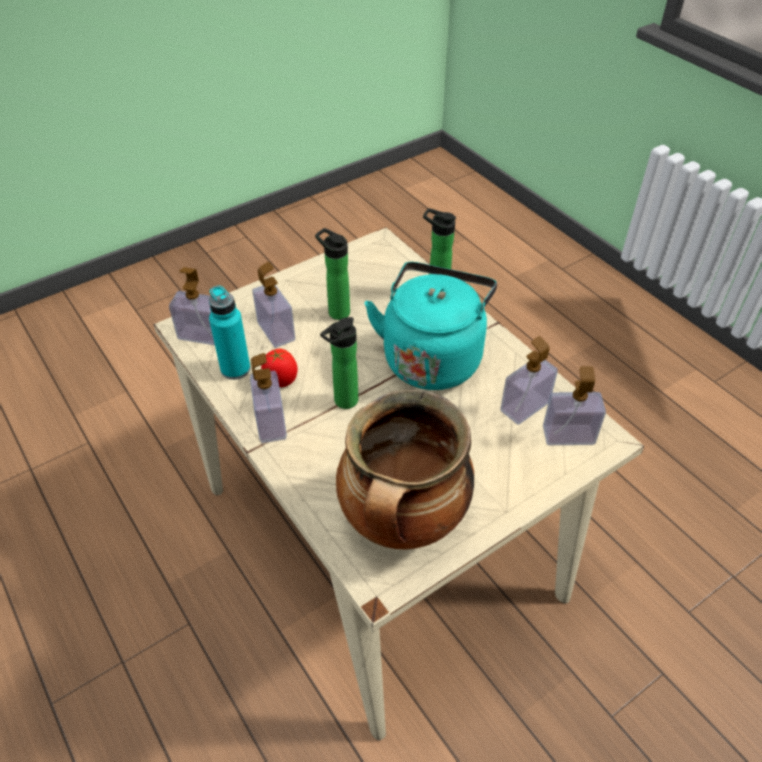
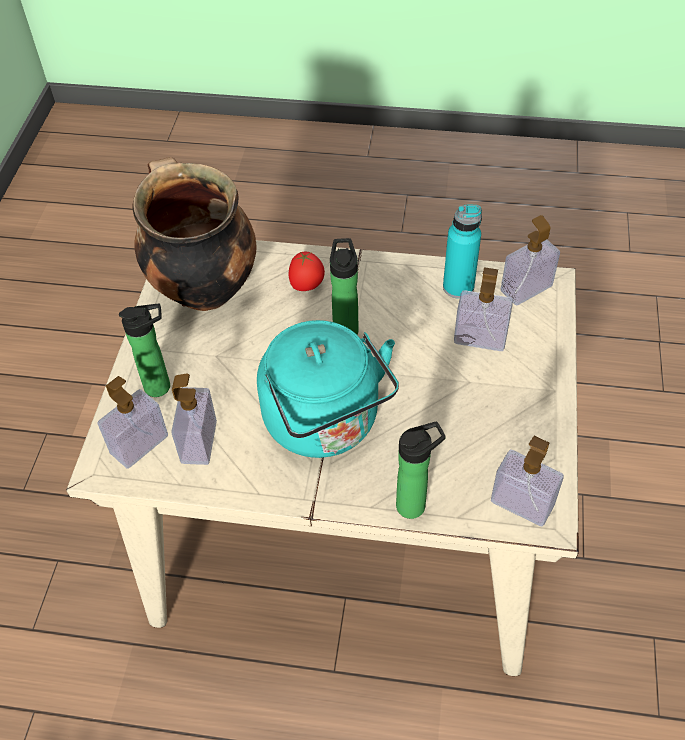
camera: 135 degrees right, 5 degrees up
(271, 423) = (373, 275): soap dispenser -> soap dispenser (522, 503)
(280, 381) = (413, 306): tomato -> tomato (307, 286)
(336, 311) = (464, 398): bottle -> bottle (162, 386)

